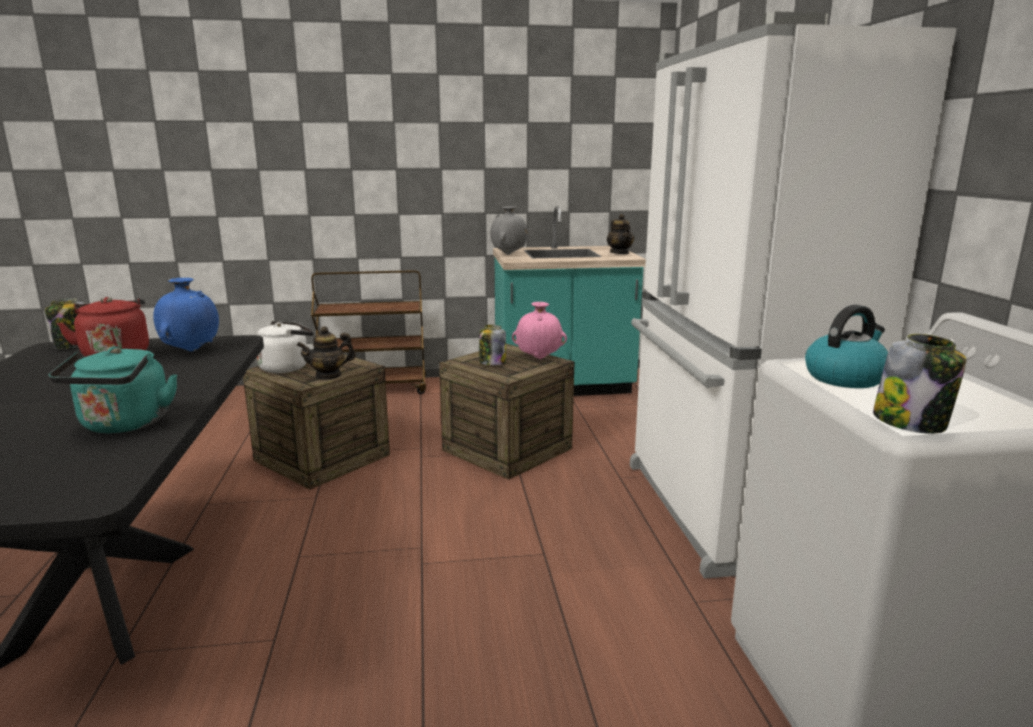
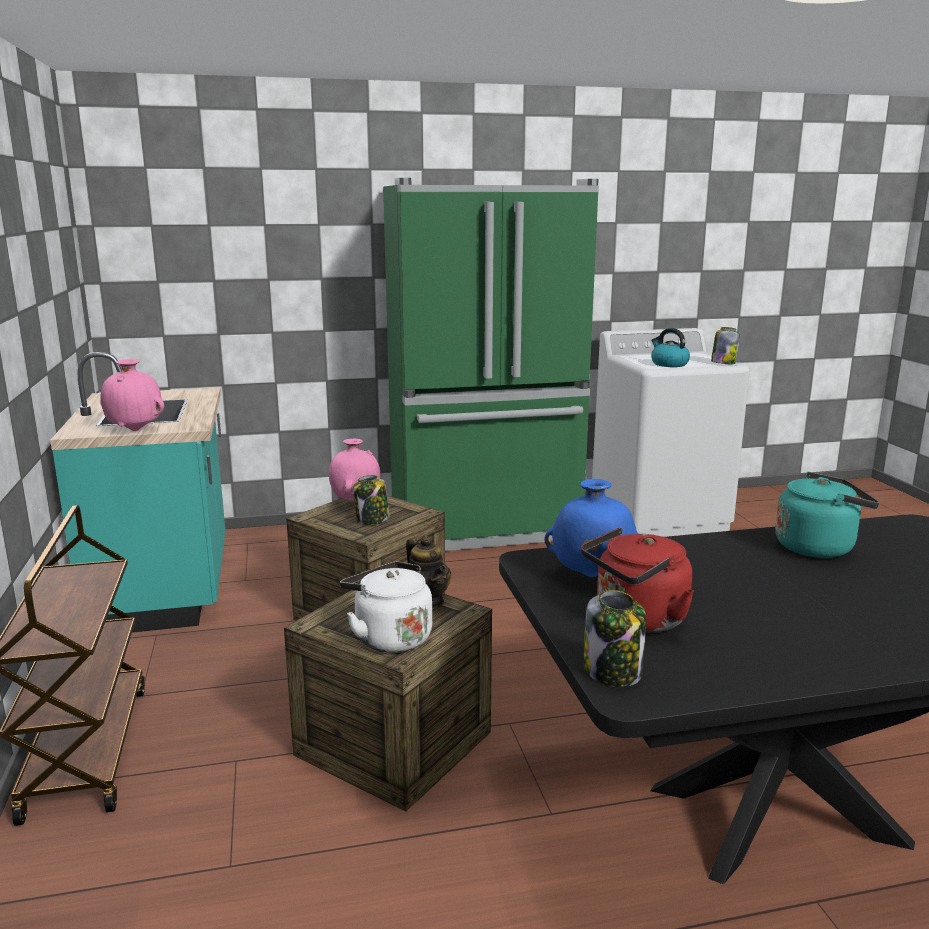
camera: 95 degrees left, 0 degrees up
(509, 254) = (135, 430): grey vase -> pink vase
(619, 253) = (165, 393): teapot -> none
(725, 511) = (486, 530): white fridge -> green fridge

